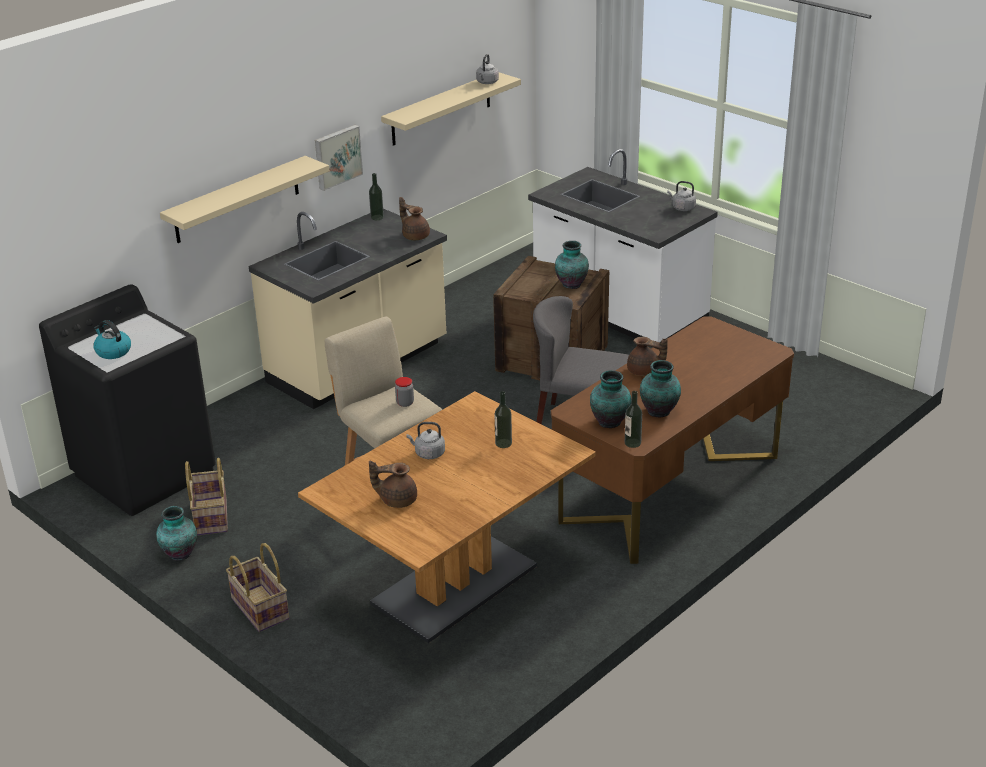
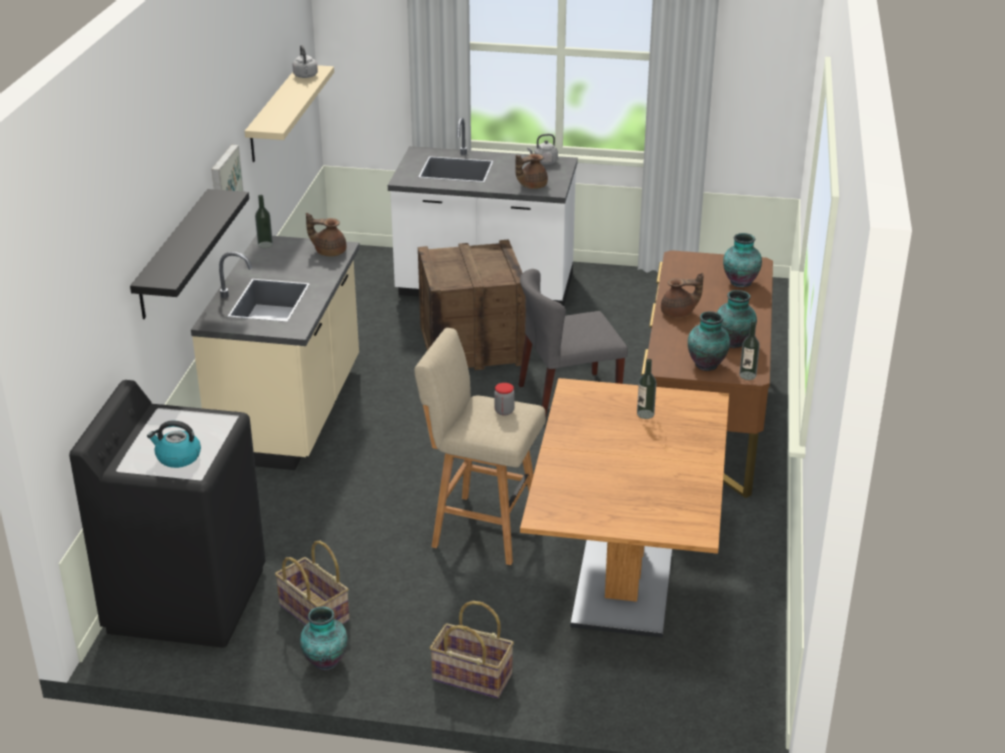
camera: 35 degrees left, 0 degrees up
(237, 200) = (173, 254): beige shelf -> black shelf
(397, 500) = (620, 498): brown teapot -> brown teapot (531, 185)
(428, 453) = (592, 447): grey kettle -> none
(571, 284) = (489, 261): vase -> vase (739, 282)

